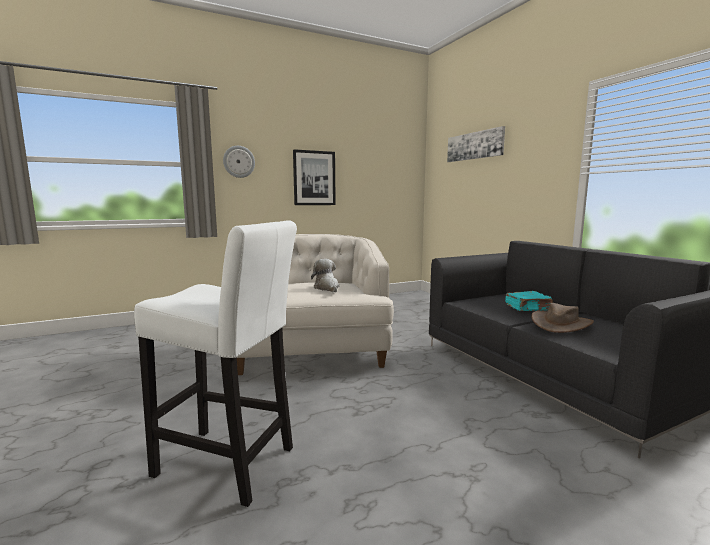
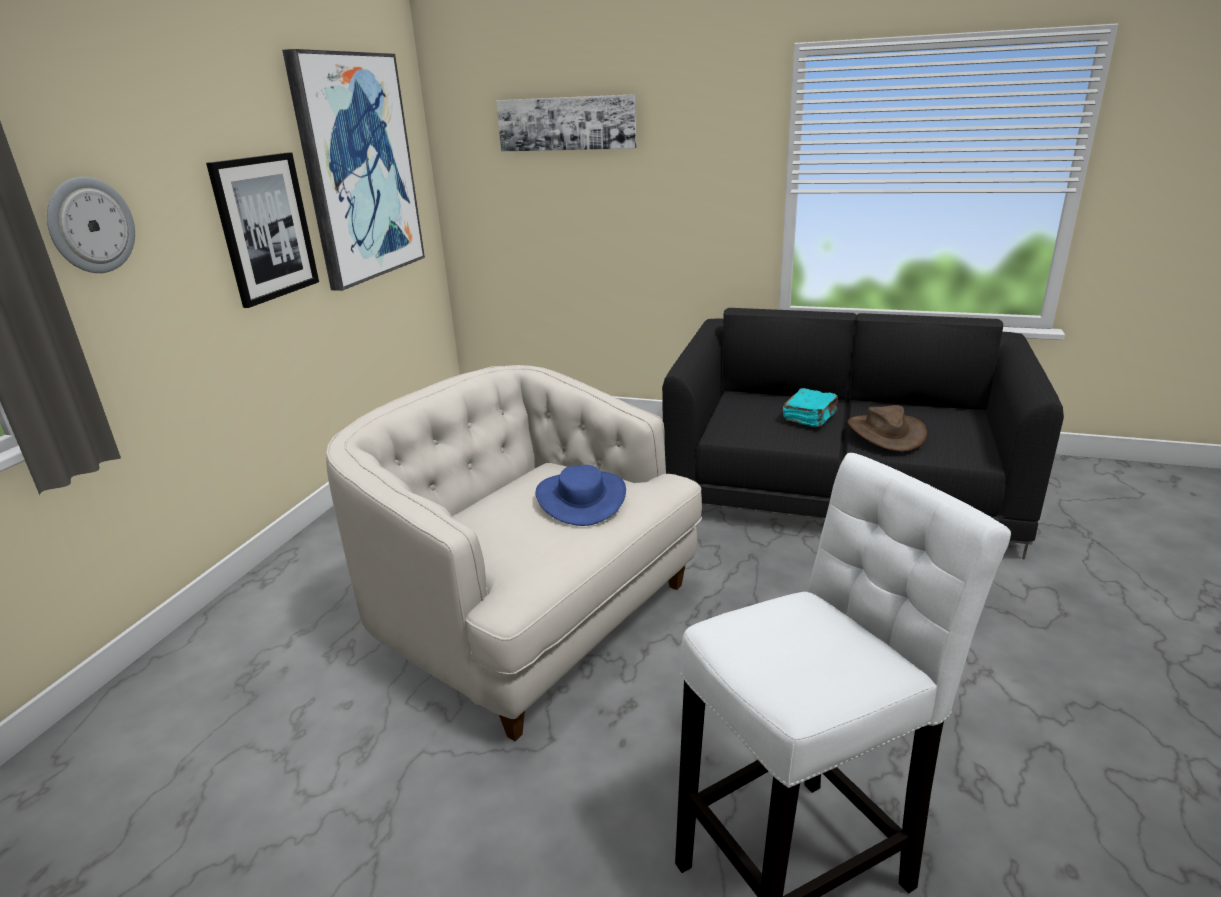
camera: 45 degrees left, 15 degrees up
(327, 288) = (581, 498): plush toy -> blue hat
(373, 164) = (358, 168): none -> picture

